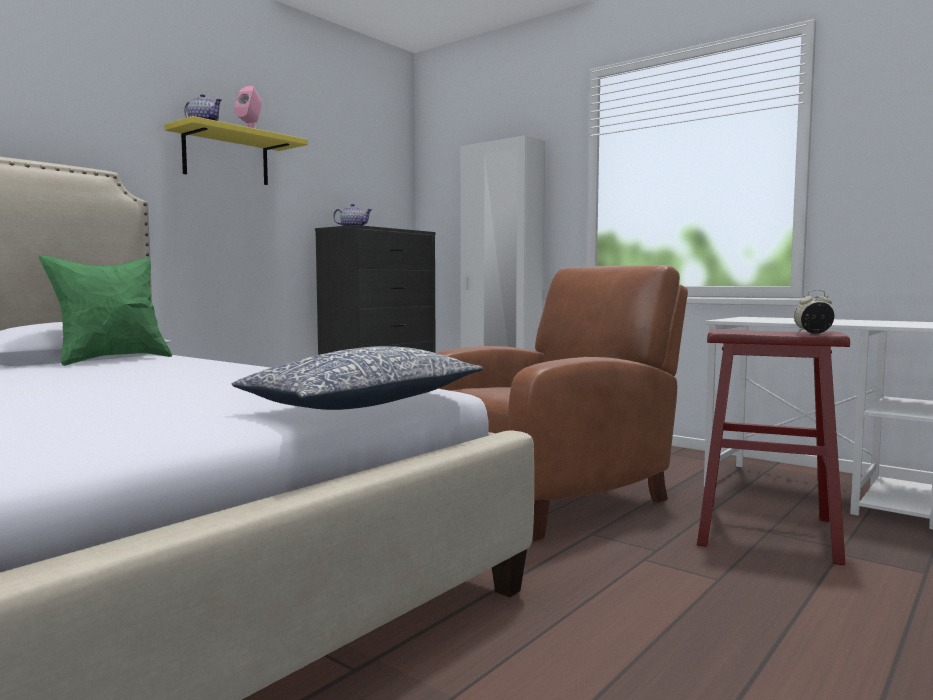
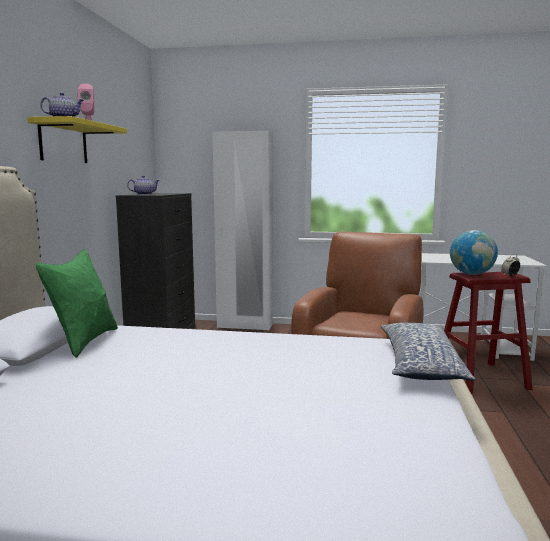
camera: 30 degrees left, 5 degrees up
(742, 330) = (471, 274): none -> globe

